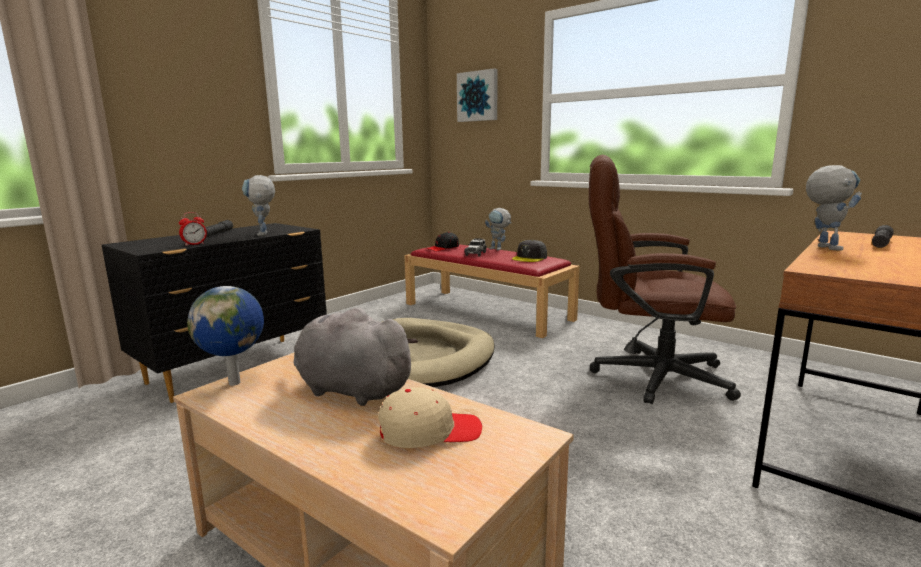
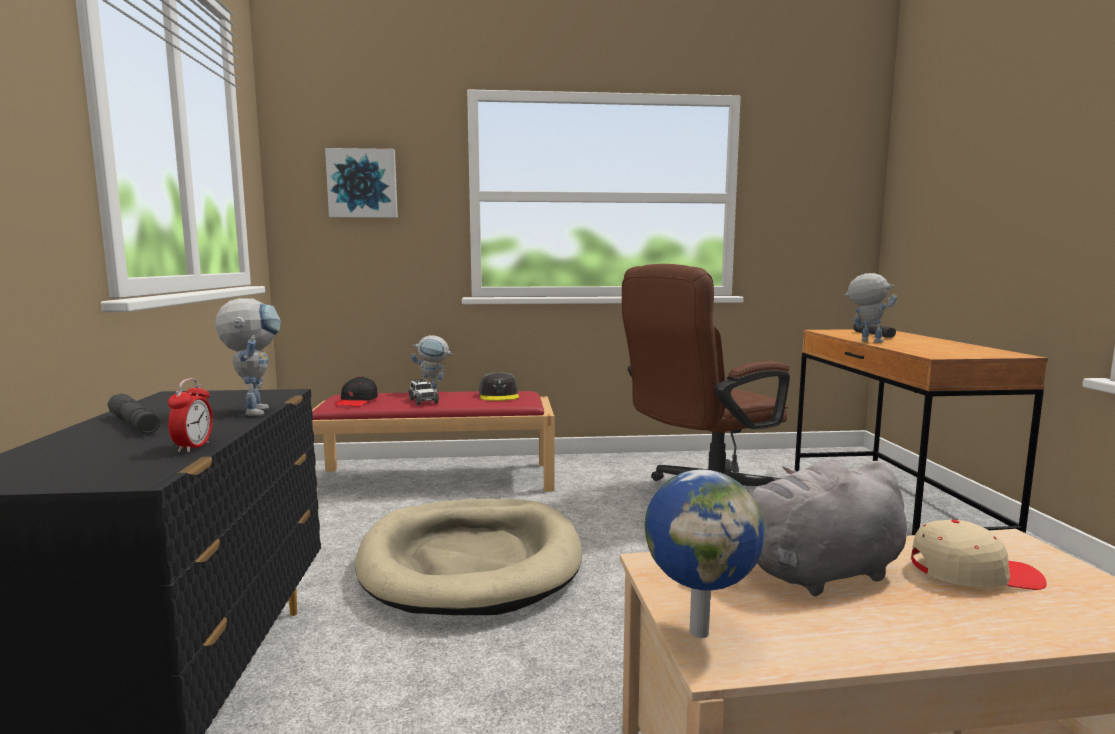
camera: 45 degrees left, 5 degrees down
(263, 235) = (255, 410): toy robot -> toy robot turned 135 degrees counterclockwise
(429, 431) = (973, 573): beige cap -> beige cap turned 60 degrees clockwise

